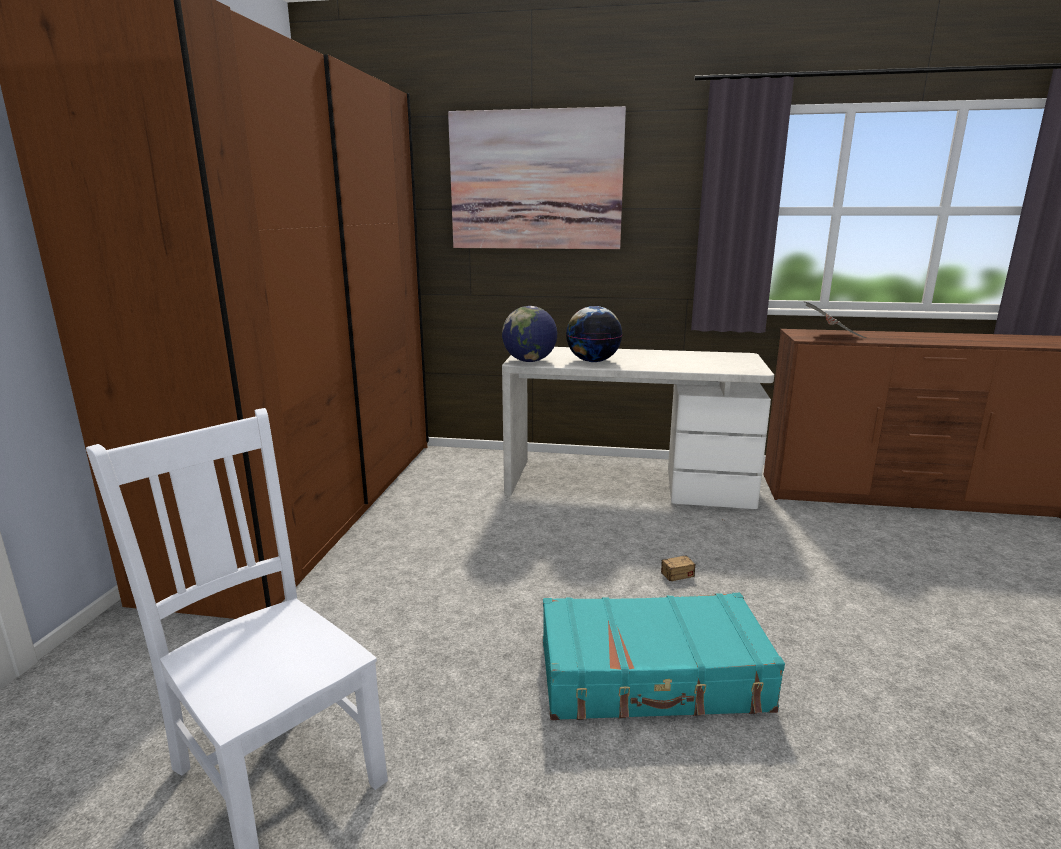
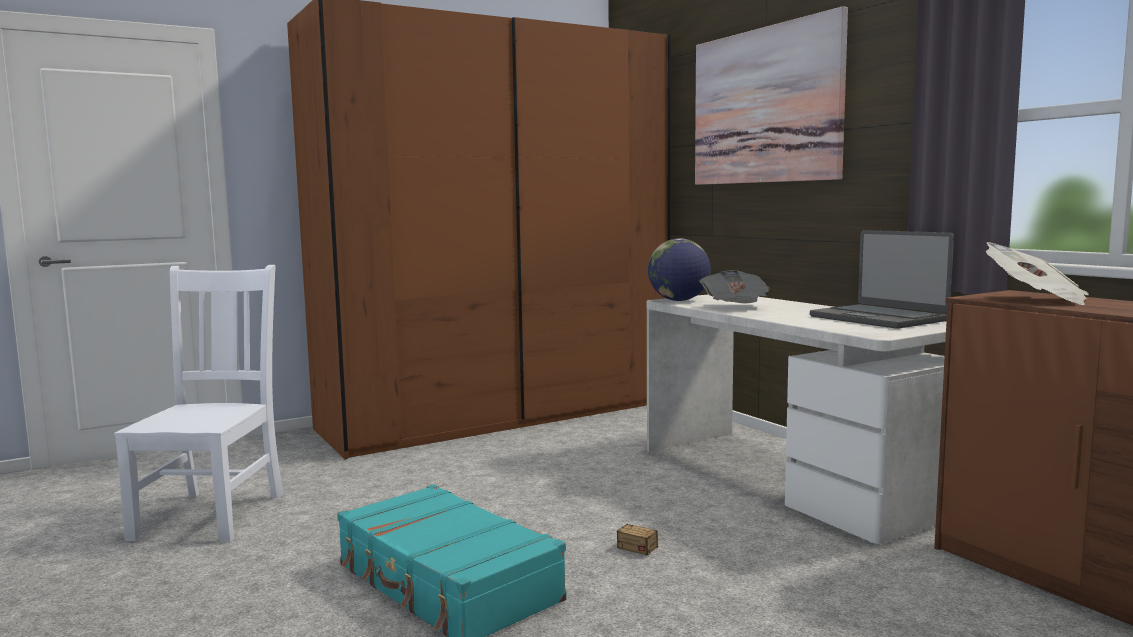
camera: 50 degrees right, 10 degrees down
(593, 361) = (735, 307): globe -> newspaper
(701, 356) = (878, 318): none -> laptop

